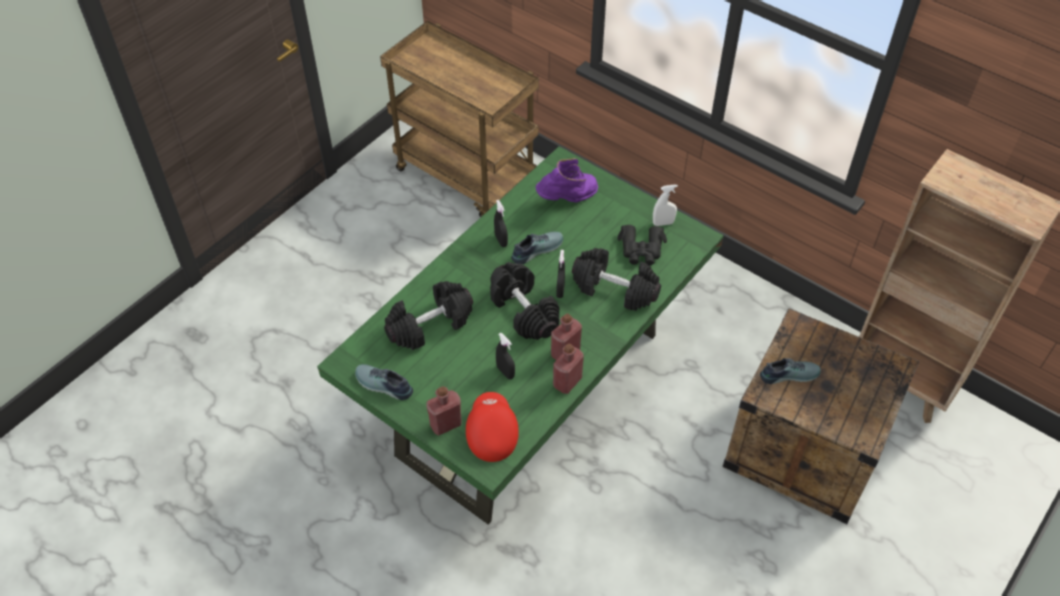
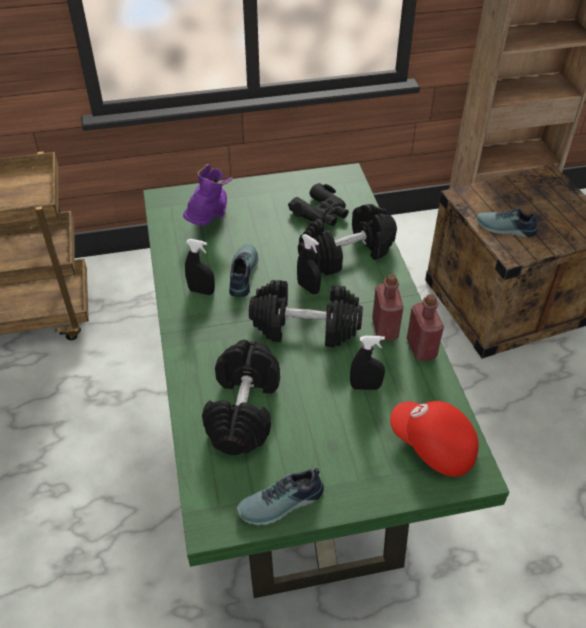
camera: 50 degrees left, 5 degrees down
(445, 424) = (387, 478): red bottle -> none
(663, 223) = (307, 185): white spray bottle -> none
(788, 374) = (505, 229): shoe -> shoe turned 105 degrees counterclockwise

